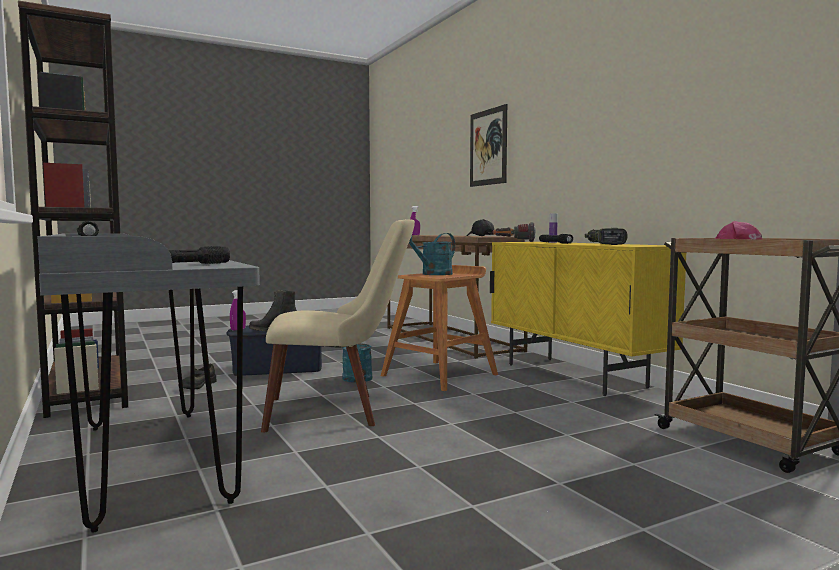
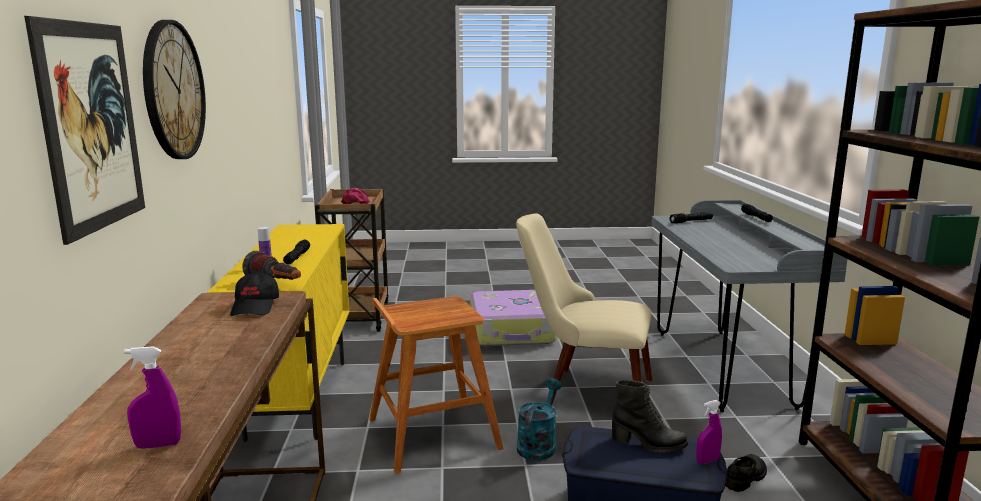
camera: 155 degrees left, 10 degrees up
(432, 274) = (436, 315): turquoise watering can -> none
(494, 460) = (512, 331): none -> suitcase
(540, 125) = (173, 91): none -> wall clock
(604, 244) = (302, 239): power drill -> none

